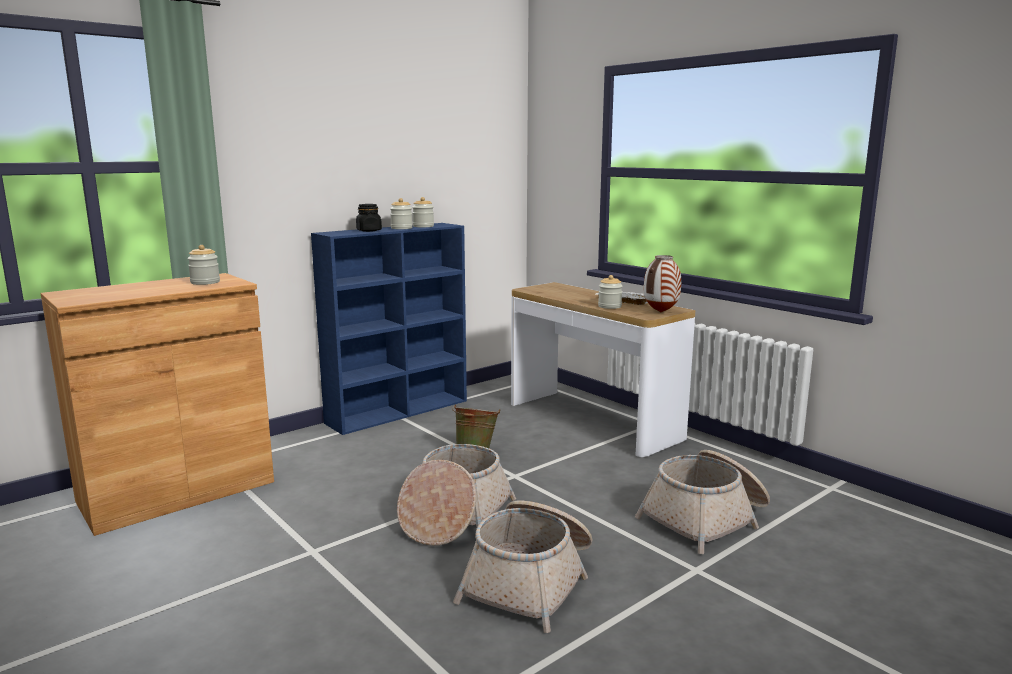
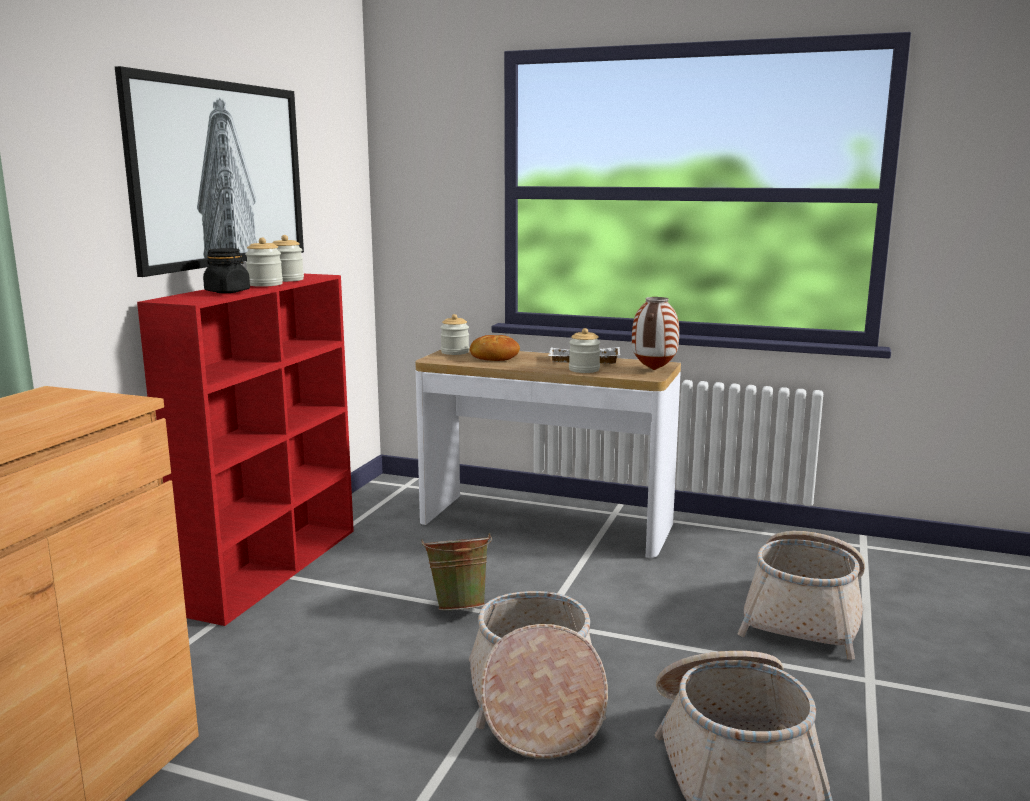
camera: 30 degrees left, 0 degrees up
(205, 282) = (56, 408): jar -> jar (455, 352)
(384, 157) = (221, 174): none -> picture
(399, 411) = (272, 567): blue bookcase -> red bookcase
(567, 292) = (494, 357): none -> bread

